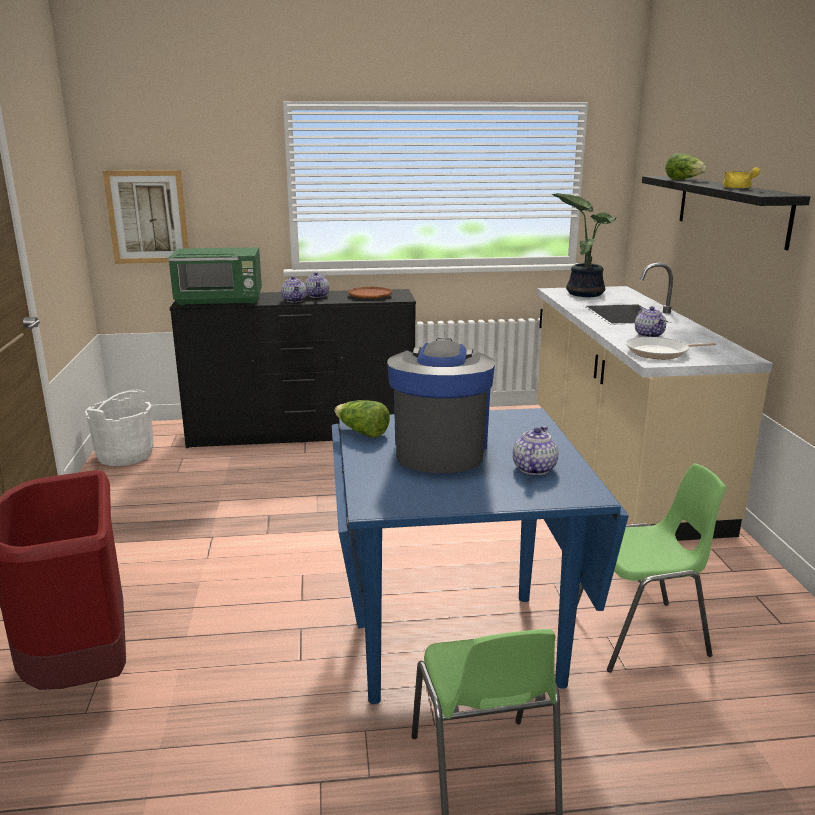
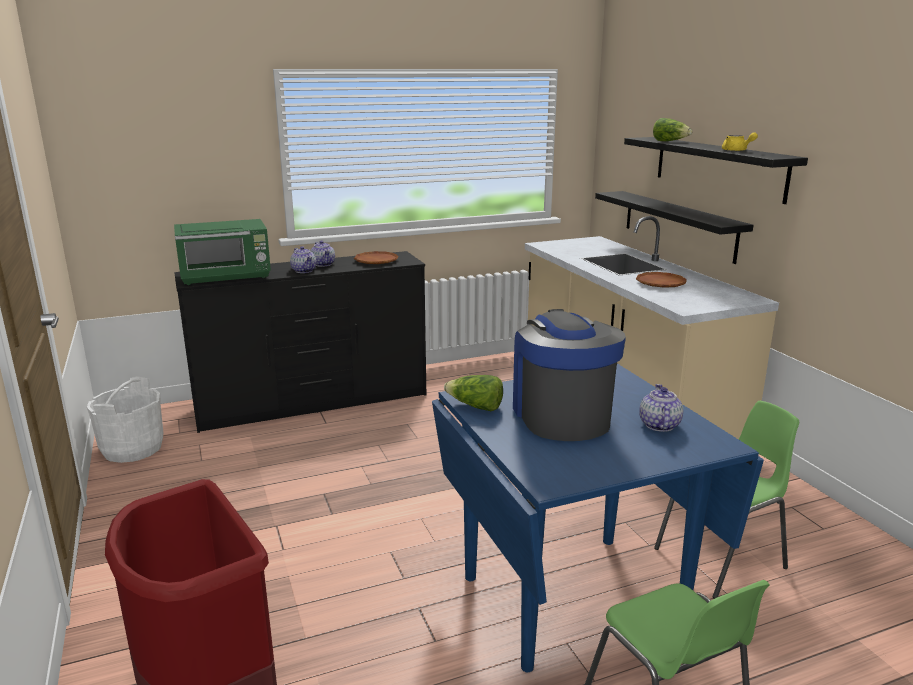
camera: 15 degrees left, 0 degrees up
(147, 217) = (131, 192): picture -> none
(584, 293) = (570, 245): potted plant -> none
(649, 335) = (660, 283): teapot -> brown plate
(660, 352) = (684, 300): frying pan -> none
(694, 274) = (678, 225): none -> black shelf

